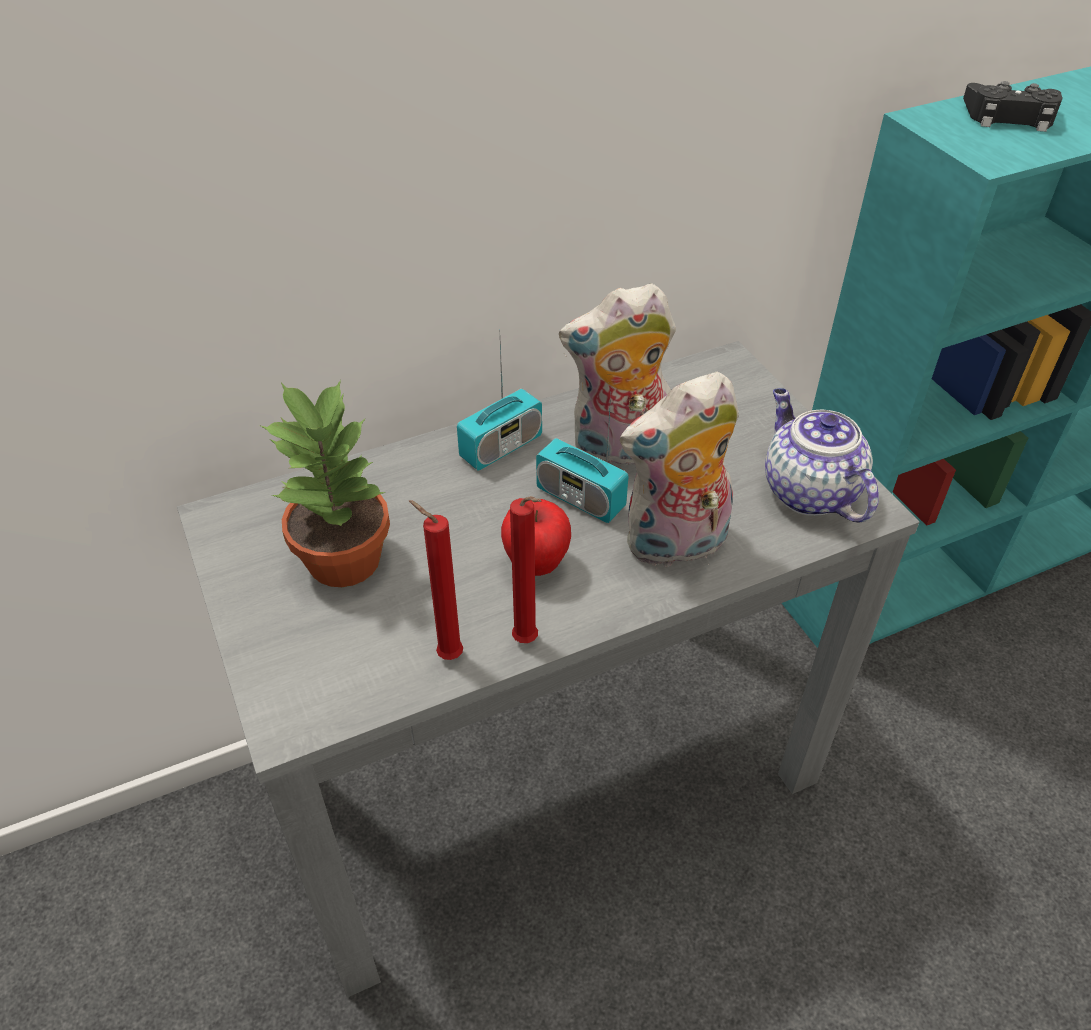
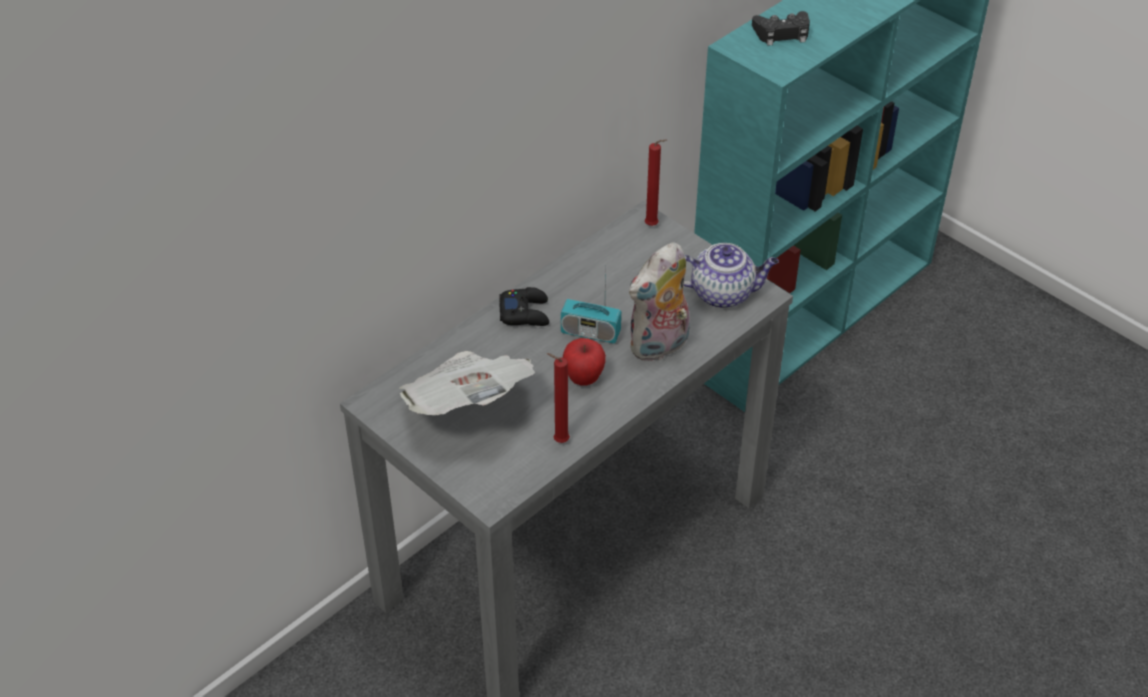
camera: 20 degrees left, 0 degrees up
(344, 558) = (467, 405): potted plant -> newspaper
(501, 447) = (525, 313): radio -> black game controller
(528, 642) = (601, 422): red candle -> red candle (653, 226)
(619, 451) = (600, 296): plush toy -> none
(807, 491) = (723, 293): teapot -> teapot turned 135 degrees clockwise

